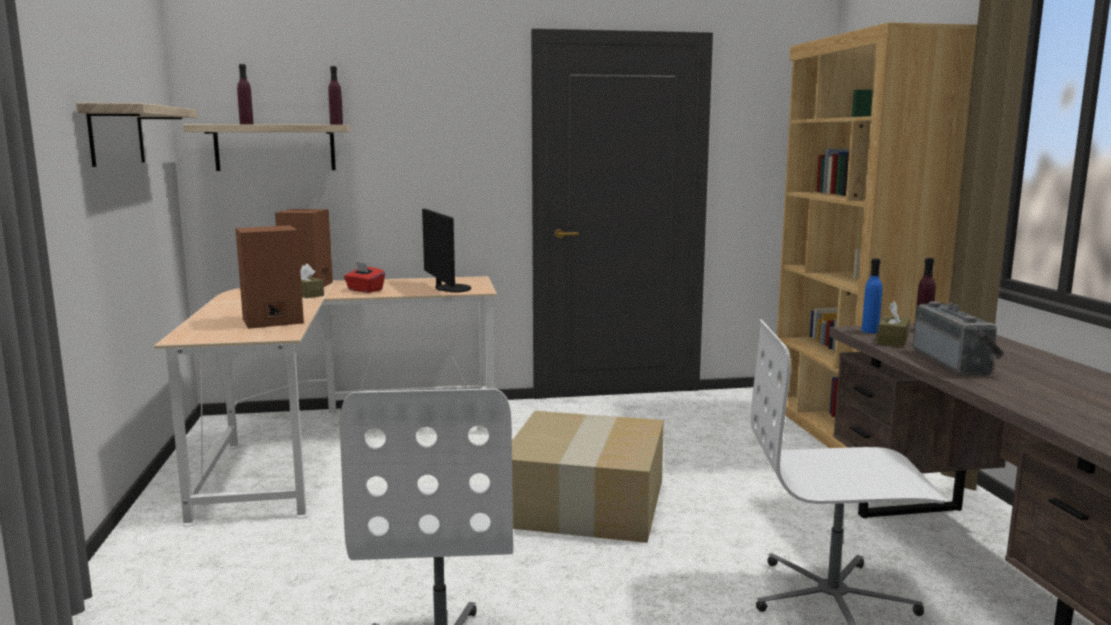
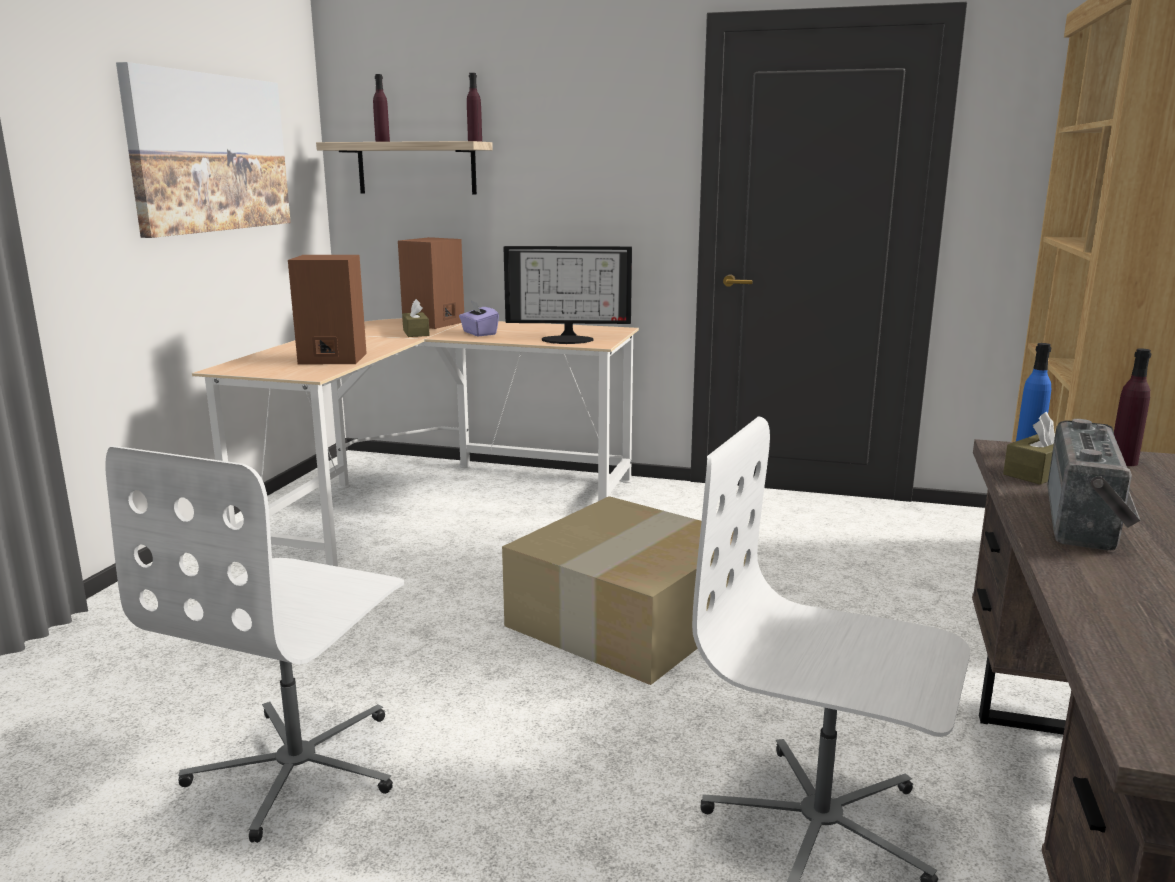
camera: 25 degrees right, 5 degrees up
(116, 135) = (209, 153): shelf -> picture
(364, 290) = (479, 333): red tissue box -> purple tissue box
(449, 288) = (568, 339): monitor -> monitor turned 90 degrees clockwise

